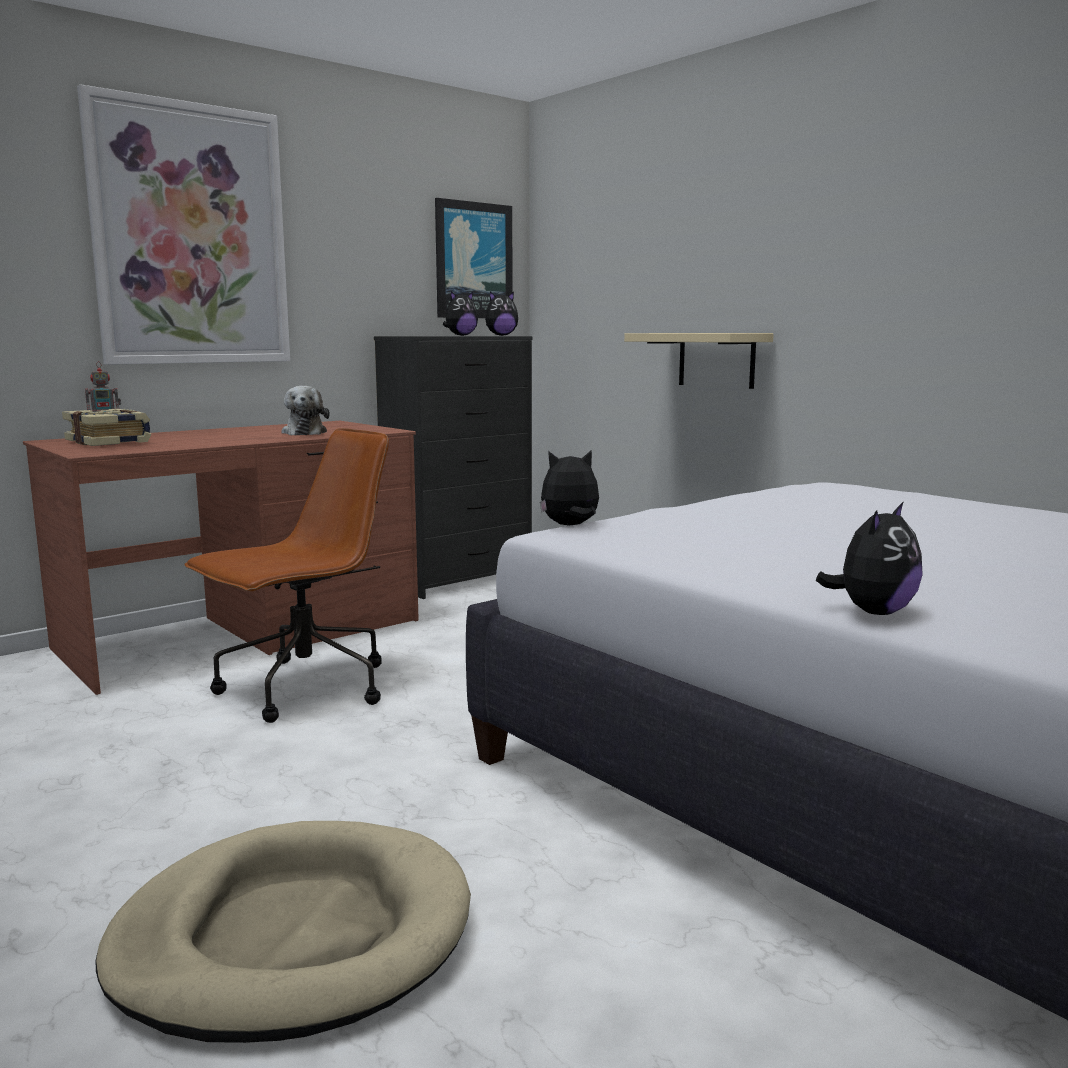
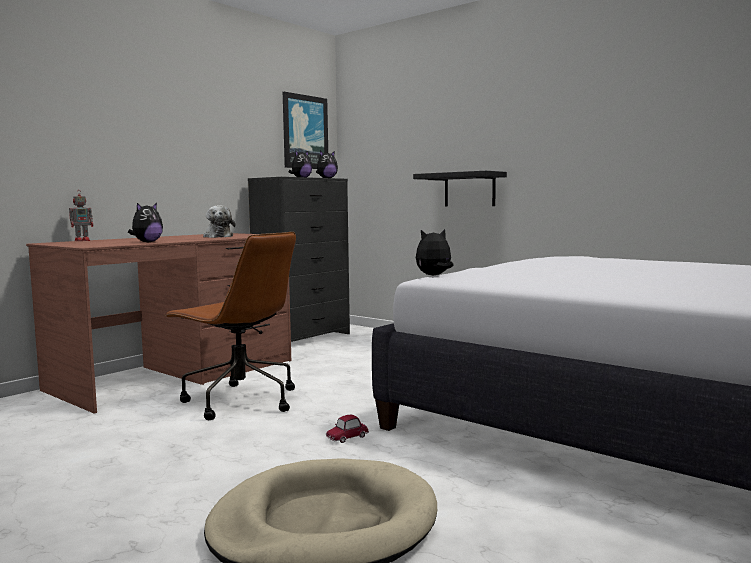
camera: 10 degrees left, 5 degrees down
(110, 442) = (93, 242): book -> none
(191, 236) = (136, 109): picture -> none
(303, 689) = (239, 401): brown office chair -> brown office chair turned 90 degrees clockwise
(420, 771) = (347, 437): none -> toy car
(716, 360) = (469, 189): beige shelf -> black shelf
(873, 612) = (656, 297): plush toy -> plush toy (147, 242)

